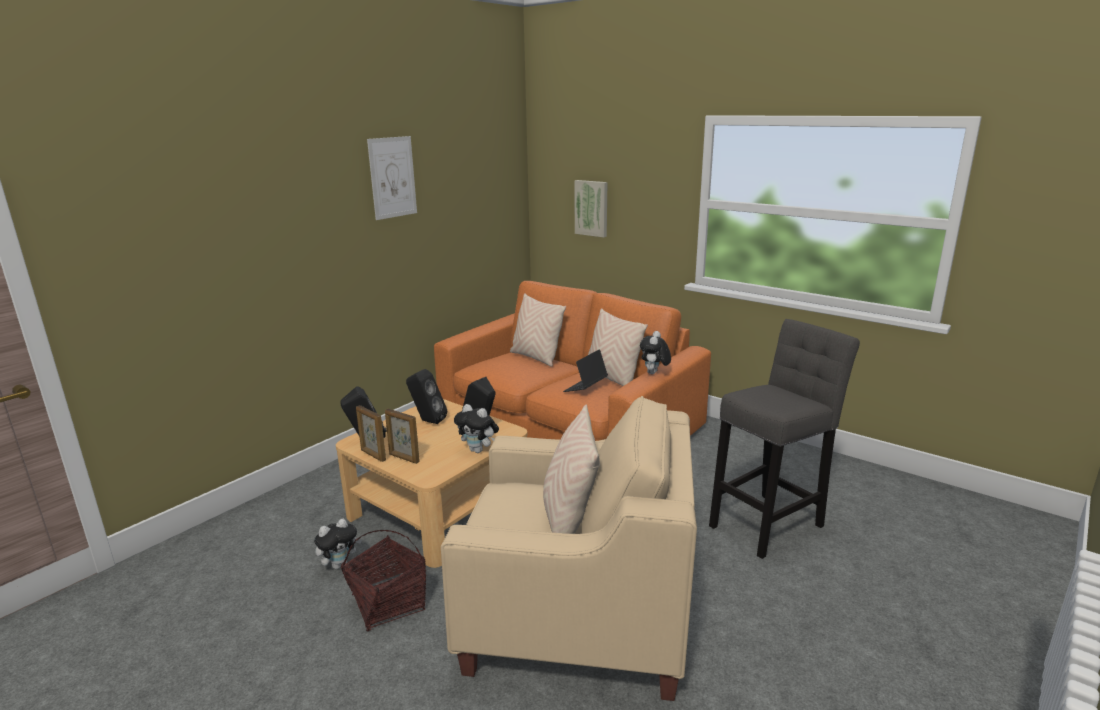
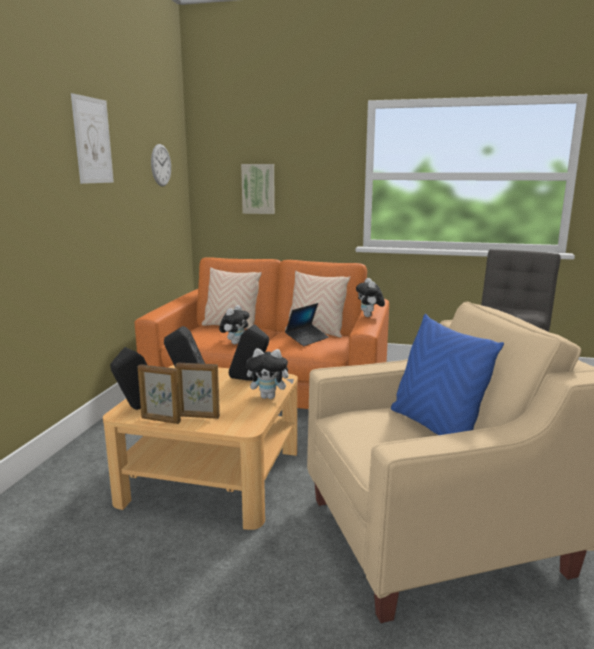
camera: 25 degrees left, 5 degrees down
(340, 564) = (145, 555): plush toy -> plush toy (235, 343)
(388, 603) = (236, 578): basket -> none
(485, 184) = (161, 165): none -> wall clock
(569, 518) = (435, 427): beige pillow -> blue pillow
(585, 388) = (307, 339): laptop -> laptop turned 150 degrees counterclockwise

